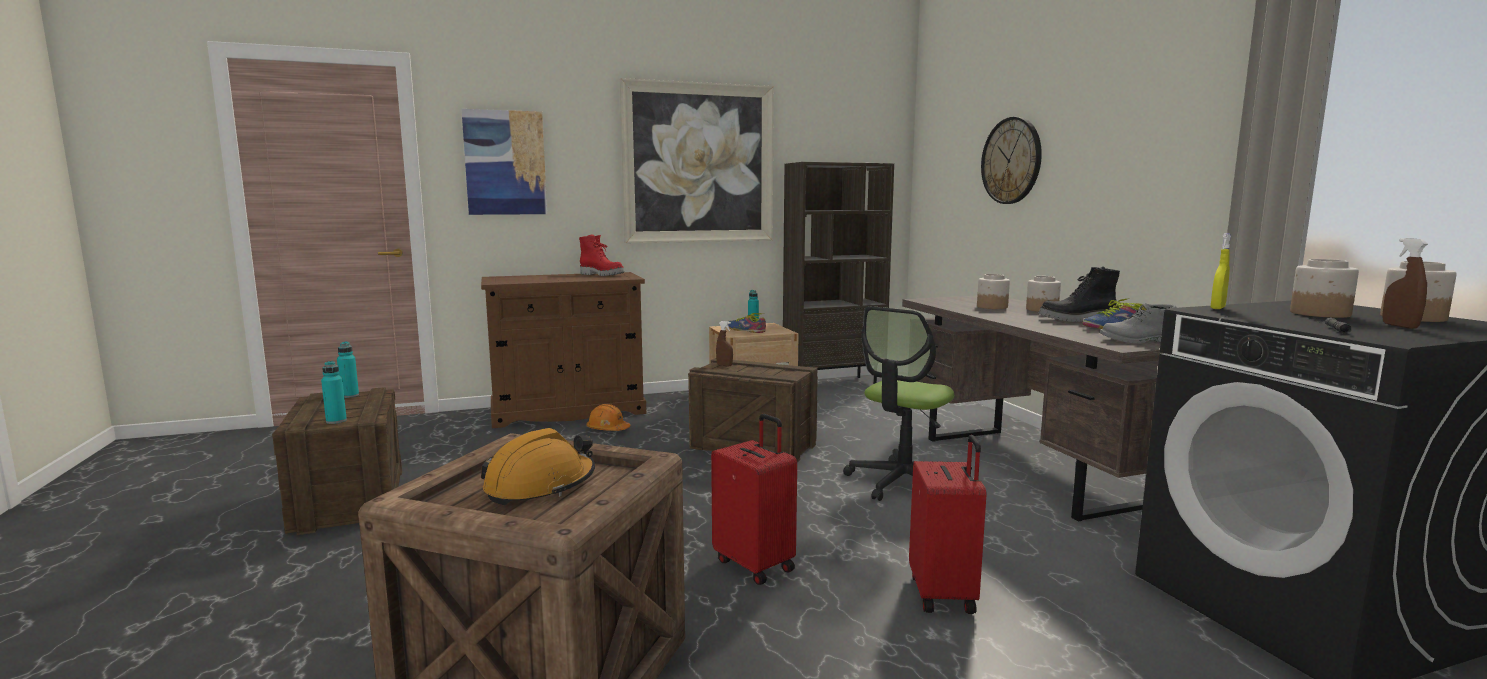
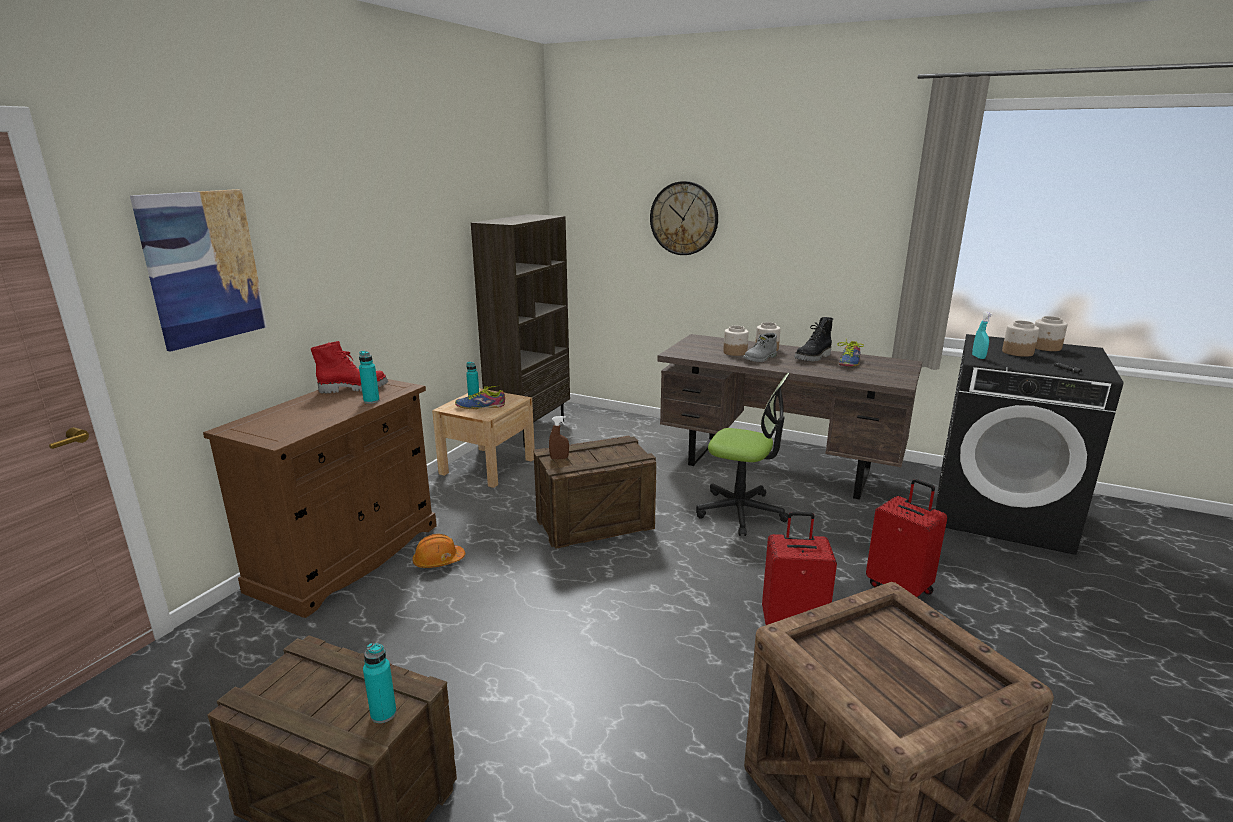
camera: 45 degrees left, 10 degrees up
(350, 395) = (281, 673): turquoise bottle -> turquoise bottle (371, 401)
(540, 486) = (896, 660): orange hard hat -> none
(698, 163) = (403, 233): picture -> none
(902, 482) = (741, 512): office chair -> office chair turned 60 degrees counterclockwise
(1138, 341) = (891, 374): grey boot -> grey boot (760, 358)
(1217, 308) = (978, 357): yellow spray bottle -> turquoise spray bottle
(1400, 326) = (1067, 359): brown spray bottle -> none

